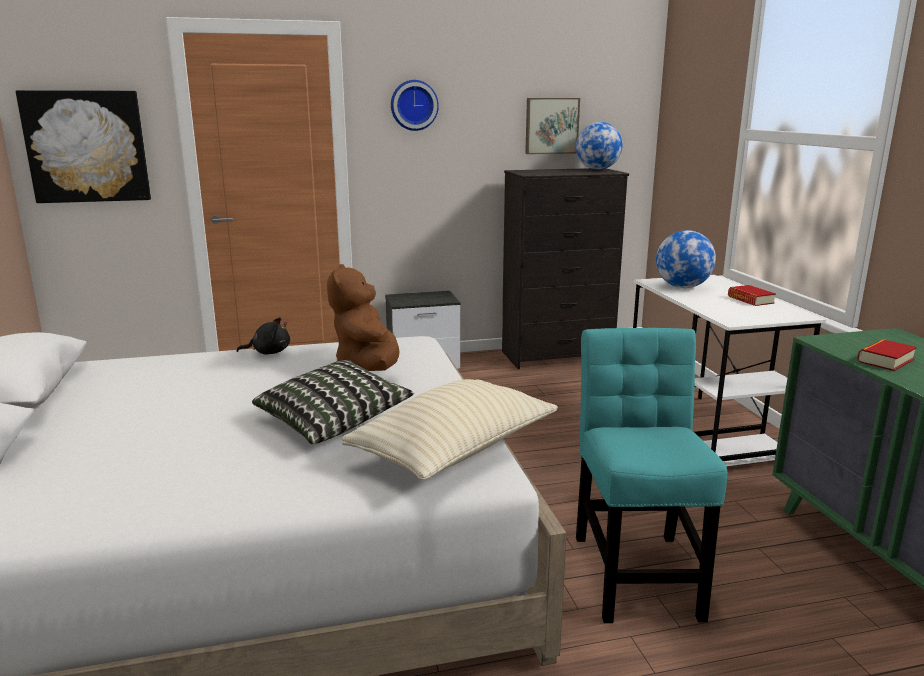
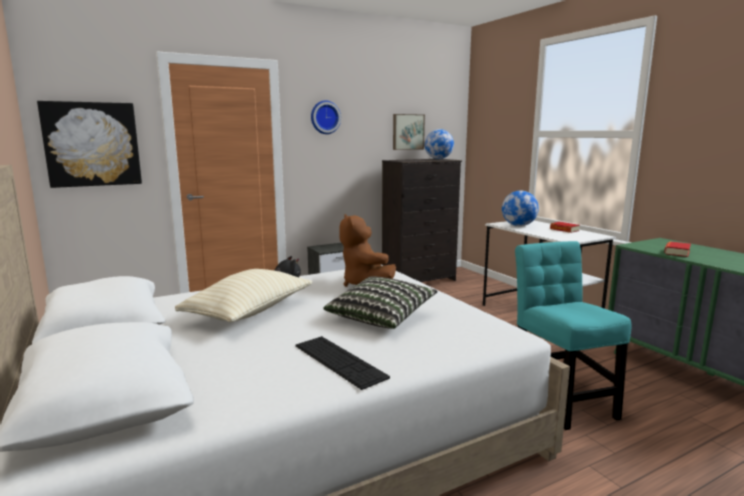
camera: 15 degrees left, 5 degrees down
(208, 482) = (339, 361): none -> keyboard
(454, 450) = (479, 324): beige pillow -> beige pillow (250, 312)

